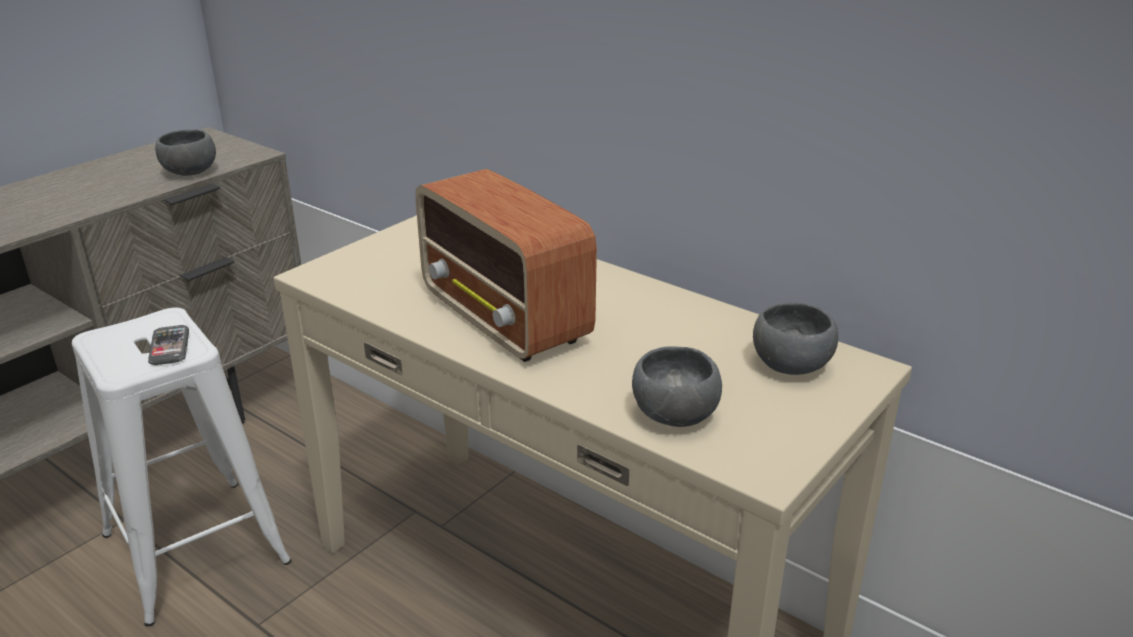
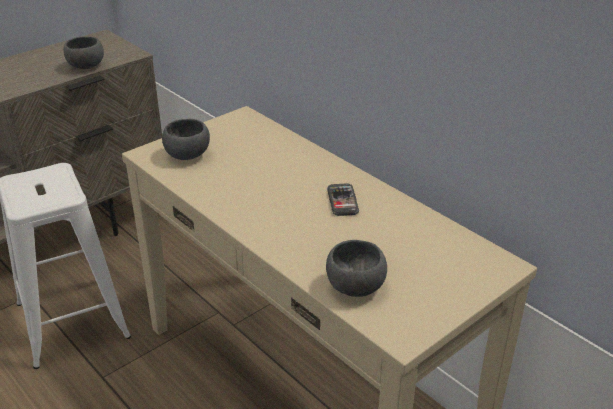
camera: 10 degrees right, 5 degrees up
(169, 347) = (55, 192): phone -> phone (342, 201)
(505, 318) = (264, 200): radio -> none
(791, 364) = (450, 257): grey bowl -> grey bowl (188, 154)

